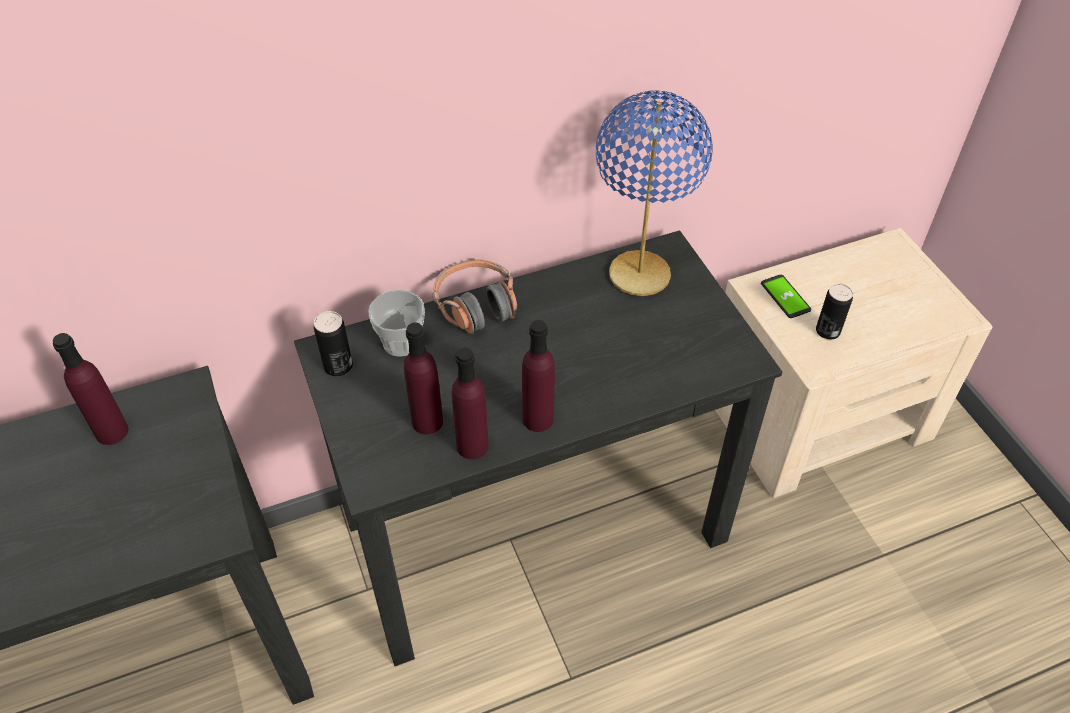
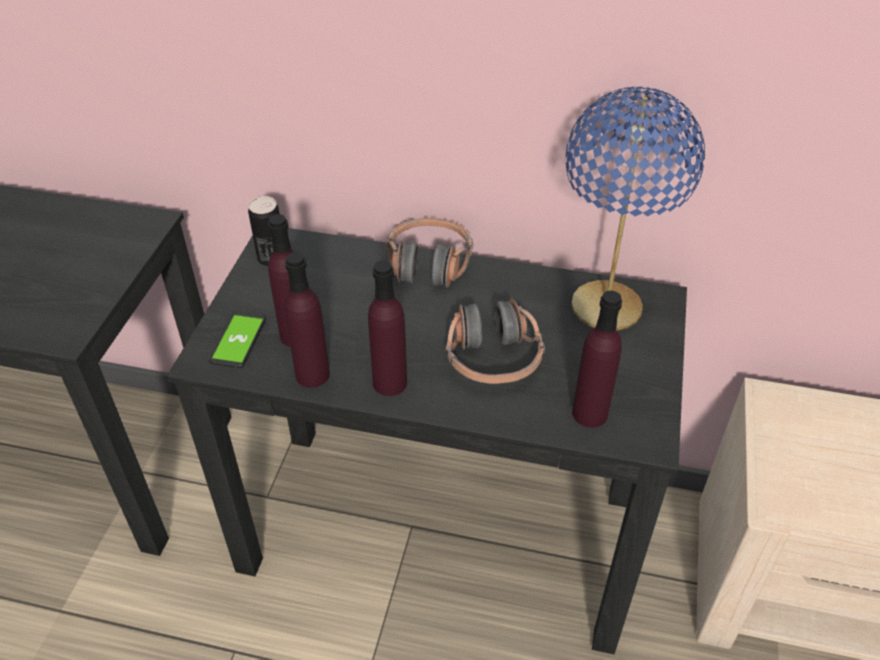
camera: 35 degrees right, 5 degrees down
(112, 431) = (75, 226): purple bottle -> purple bottle (590, 413)
(401, 342) = (338, 264): cup -> none
(594, 357) = (493, 358): none -> headphones
(785, 297) = (796, 423): phone -> phone (238, 340)
(827, 331) = (820, 480): can -> none

